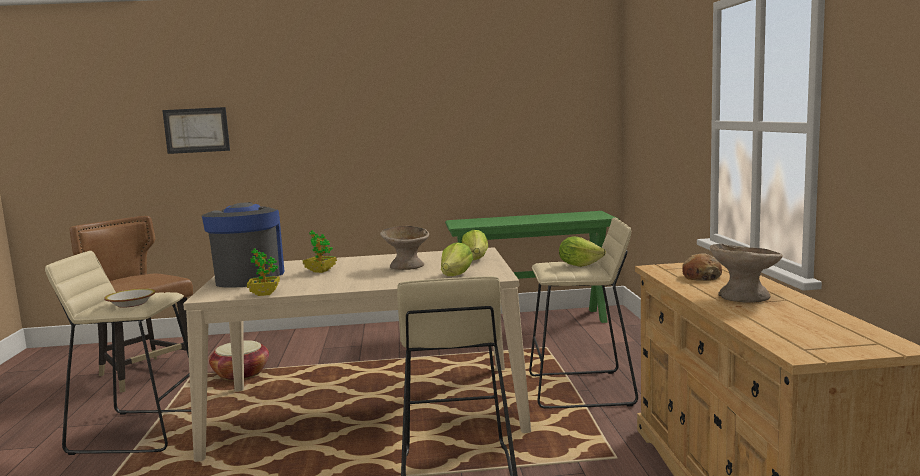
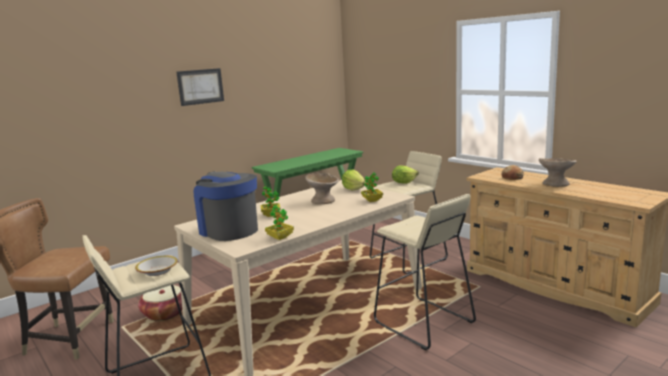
camera: 35 degrees left, 5 degrees up
(196, 130) = (46, 114): picture -> picture (200, 86)
(456, 275) = (372, 200): lettuce -> potted plant

